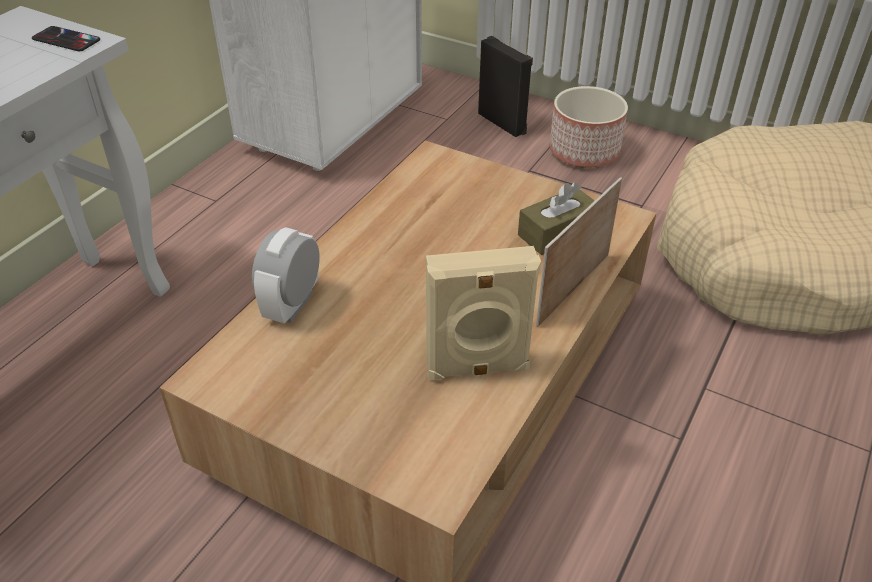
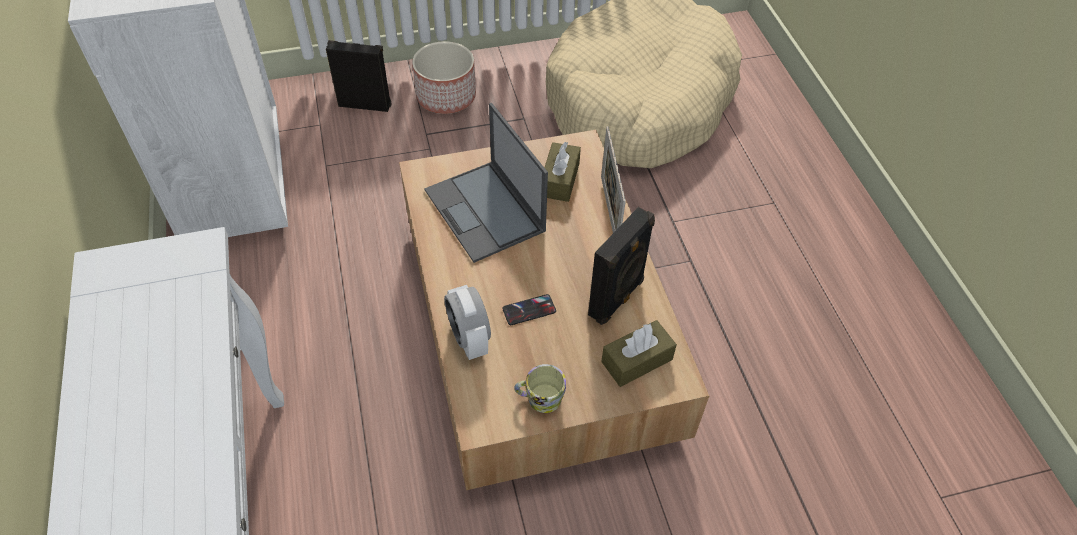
camera: 45 degrees left, 10 degrees up
(66, 40) = (179, 258): phone -> phone (529, 310)
(281, 397) = (539, 398): none -> mug
(420, 438) = (637, 360): none -> brown tissue box
(448, 217) = (485, 211): none -> laptop
(477, 368) = (617, 298): beige speaker -> black speaker

